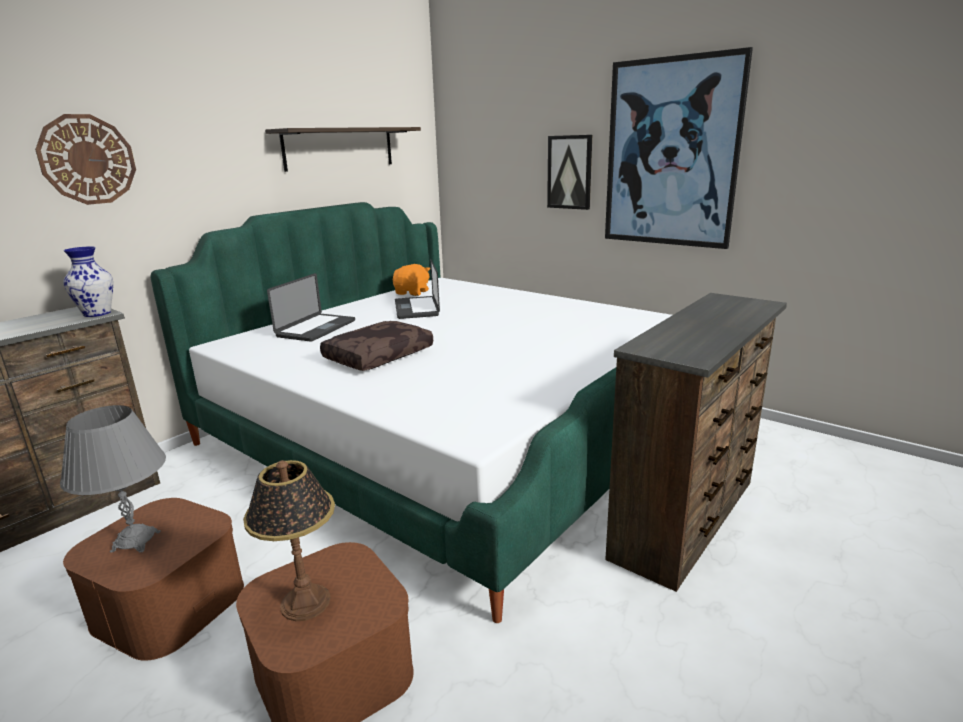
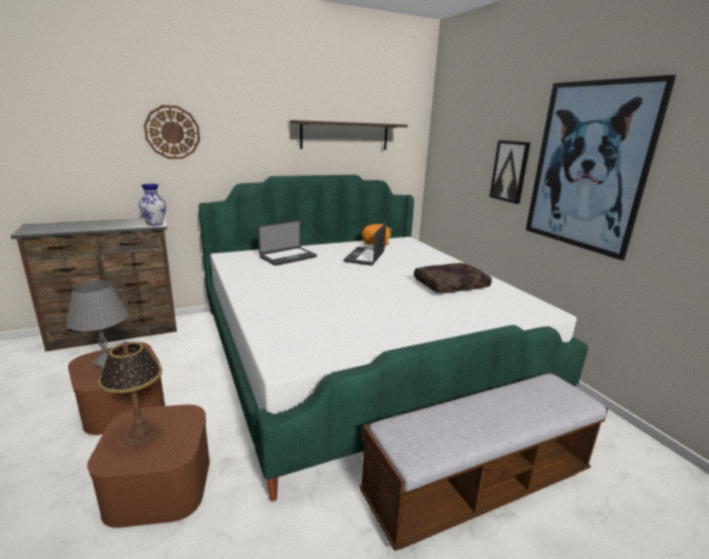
camera: 25 degrees right, 0 degrees up
(378, 355) = (300, 285): brown pillow -> brown pillow (450, 285)
(688, 518) = (478, 485): brown dresser -> bench

